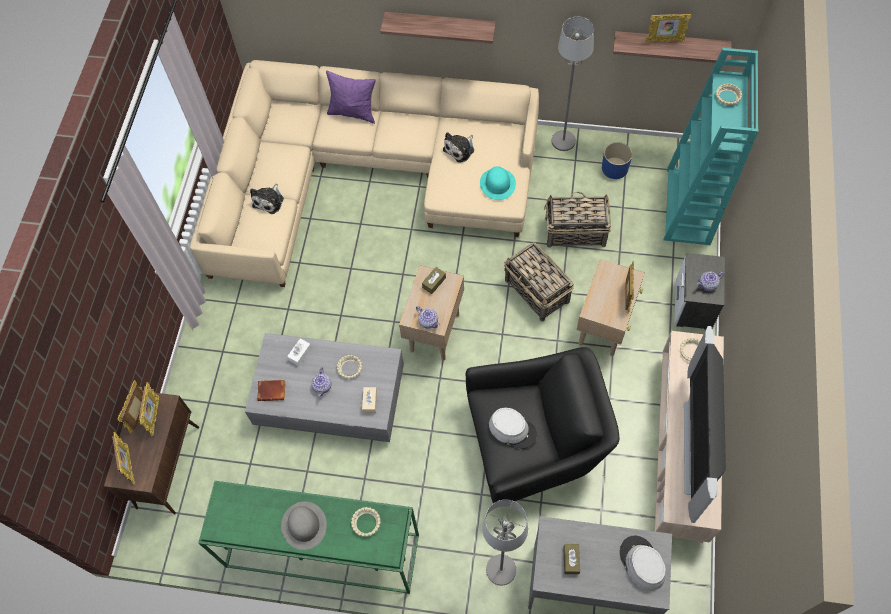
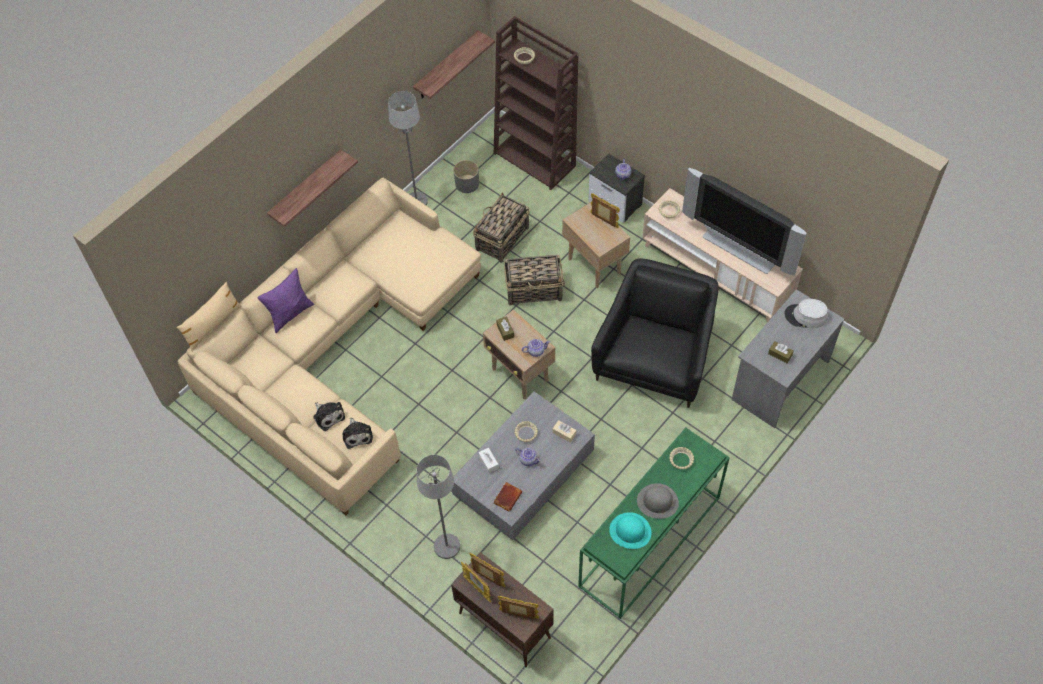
camera: 60 degrees left, 5 degrees down
(286, 61) = (213, 325): none -> beige pillow
(460, 149) = (389, 259): plush toy -> plush toy (357, 434)
(497, 184) = (441, 252): turquoise hat -> turquoise hat (630, 531)
(501, 569) = (736, 430): grey floor lamp -> grey floor lamp (446, 546)
(512, 429) = (654, 348): grey hat -> none
(614, 168) = (467, 184): blue planter -> grey planter
(664, 41) = (446, 64): picture frame -> none
(689, 207) = (535, 159): turquoise bookcase -> brown bookcase

